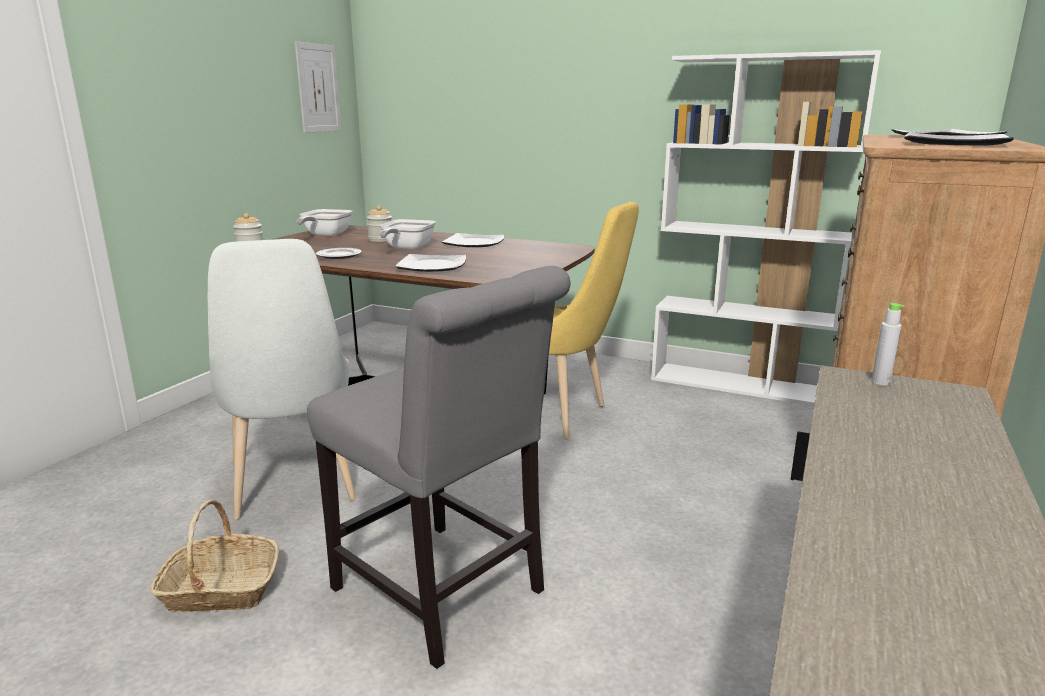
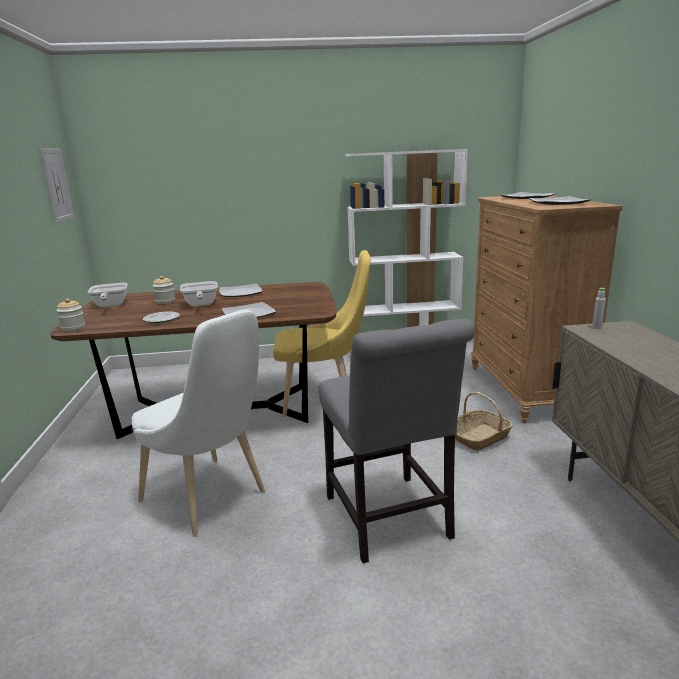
camera: 30 degrees left, 0 degrees up
(220, 590) = (247, 580): basket -> basket (480, 437)
(445, 595) = (390, 521): grey chair -> grey chair turned 60 degrees clockwise

